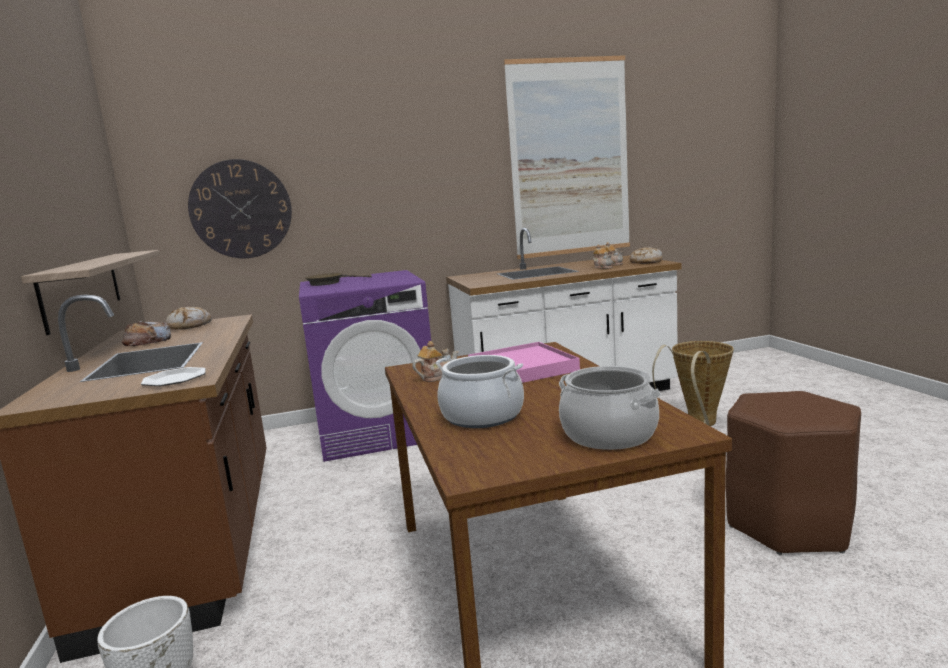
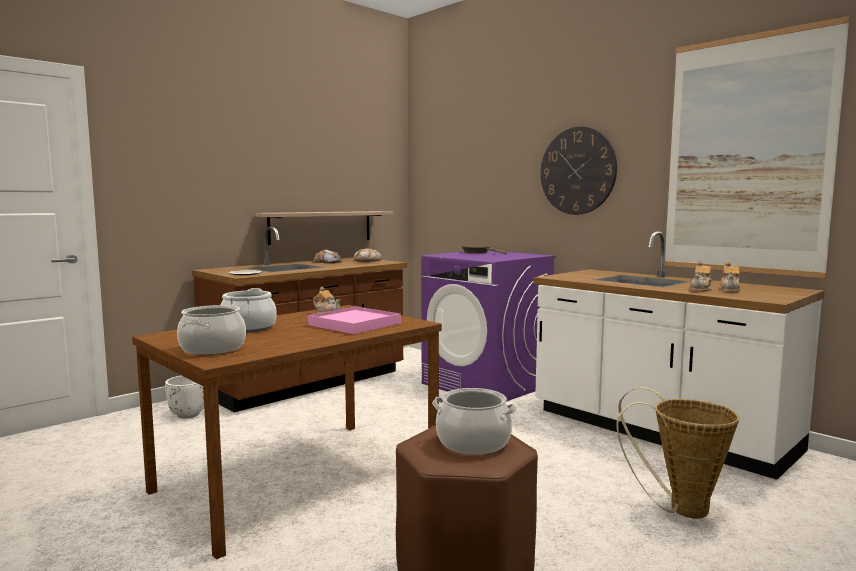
camera: 60 degrees right, 5 degrees down
(241, 209) = (460, 189): wall clock -> wall clock (577, 171)
(645, 262) = (764, 296): bread -> none
(787, 403) = (473, 442): none -> cooking pot

